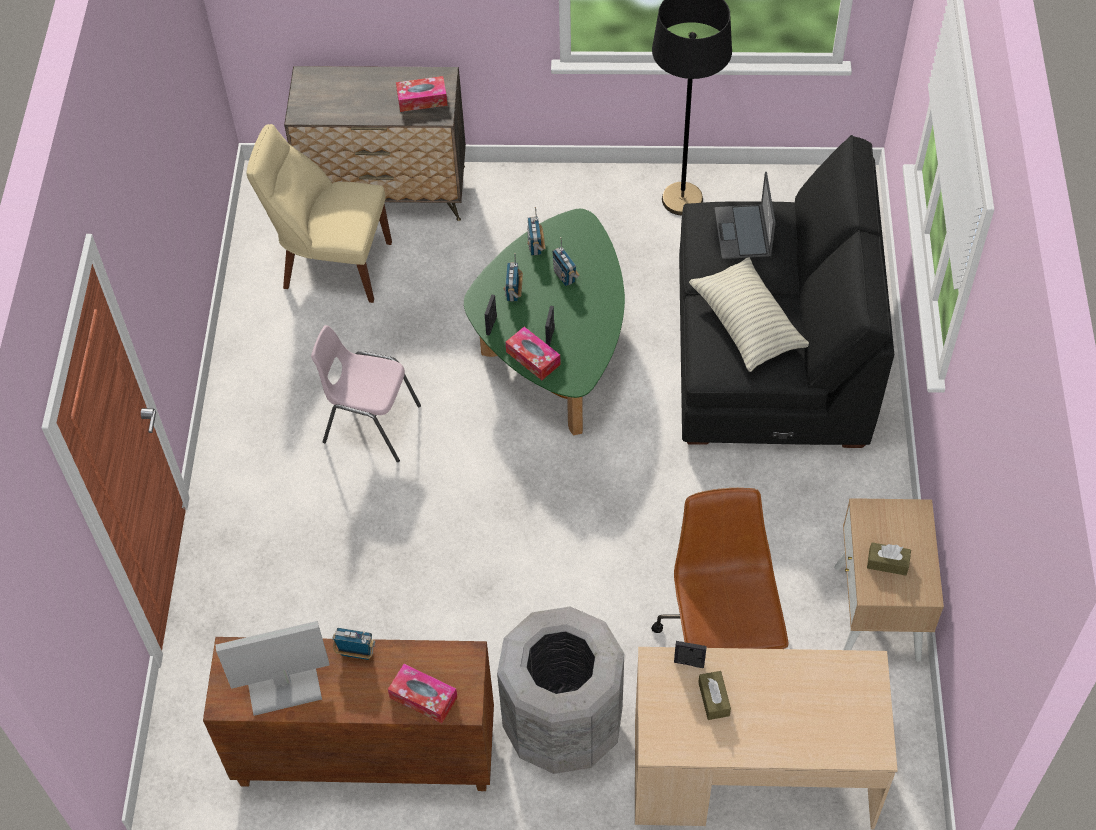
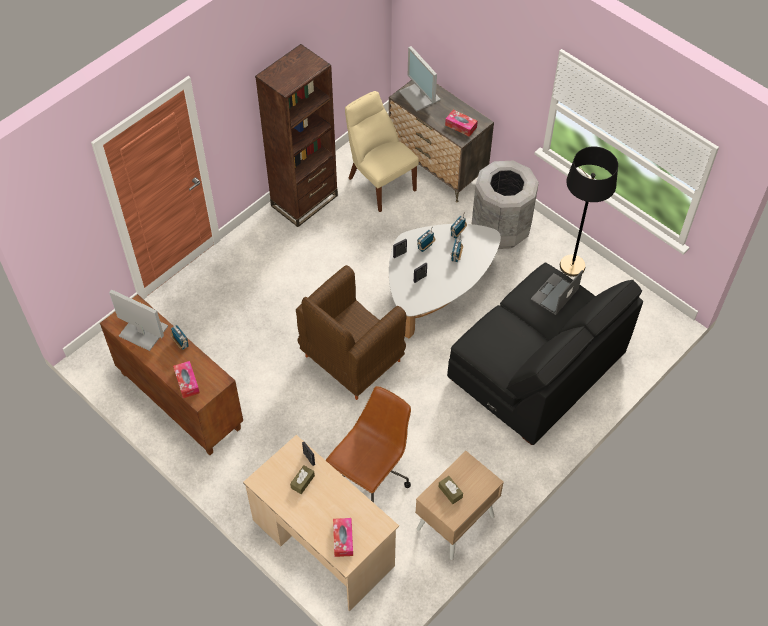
camera: 40 degrees right, 0 degrees up
(254, 359) = (304, 201): none -> brown bookcase
(327, 96) = (420, 96): none -> monitor
(370, 424) = (323, 265): pink chair -> none
(533, 358) = (402, 282): tissue box -> tissue box (343, 539)
(538, 517) = (351, 360): none -> brown armchair
(554, 348) = (437, 291): green coffee table -> white coffee table
(562, 724) = (268, 455): grey trash can -> grey trash can (500, 229)
(747, 324) = (508, 338): pillow -> none

